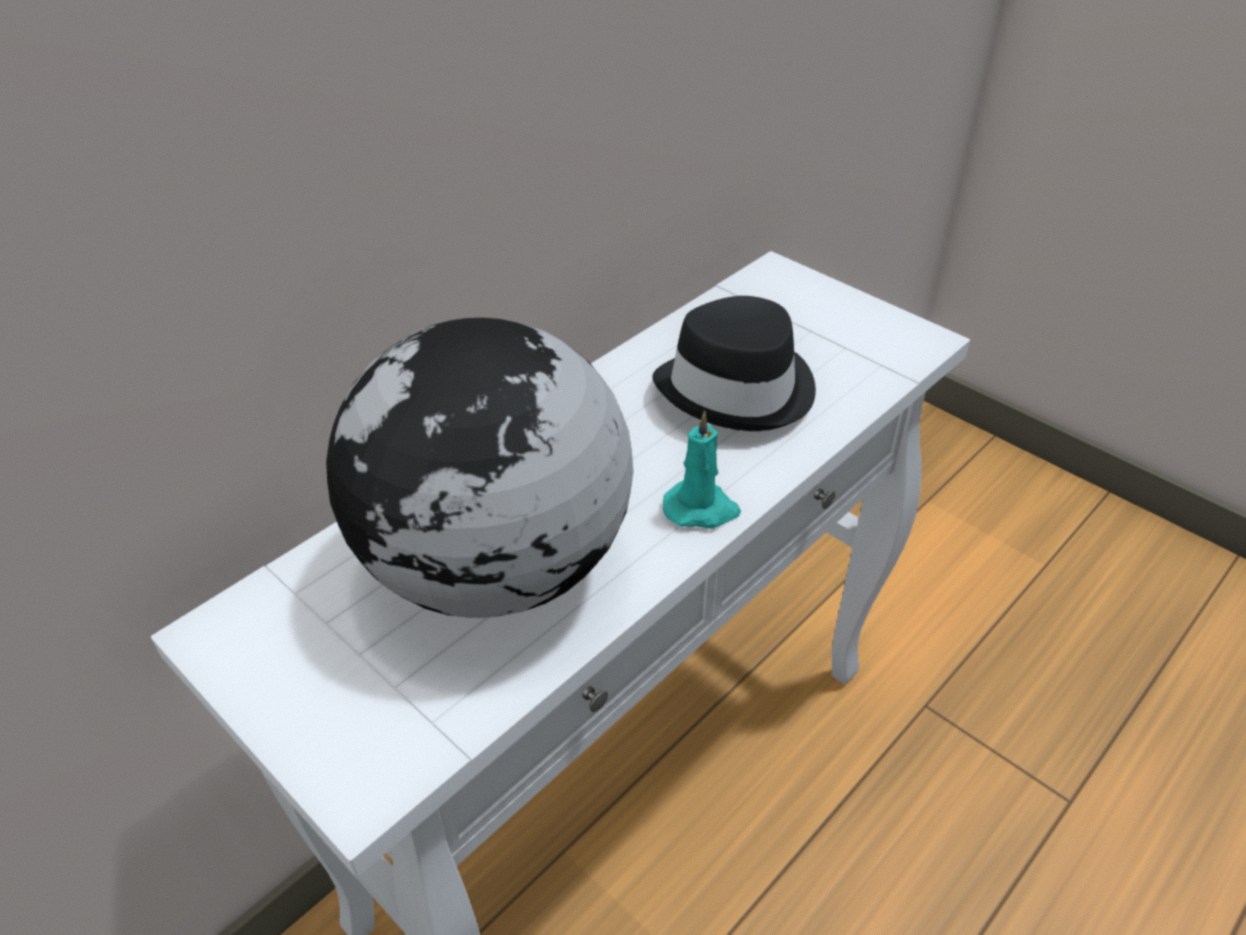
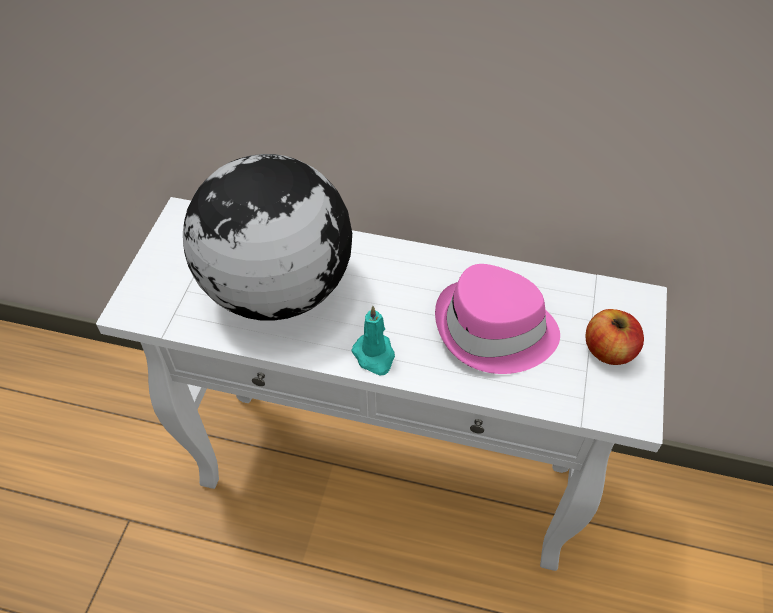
camera: 60 degrees right, 10 degrees up
(739, 389) = (494, 330): black hat -> pink hat
(828, 321) = (608, 350): none -> apple

